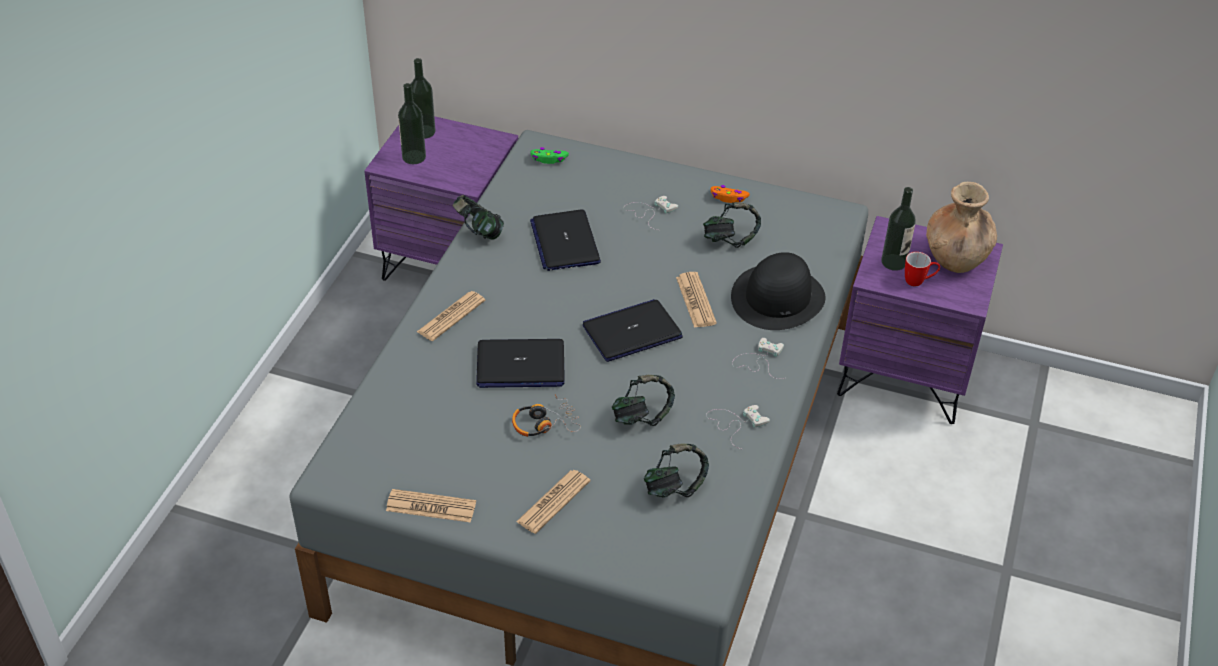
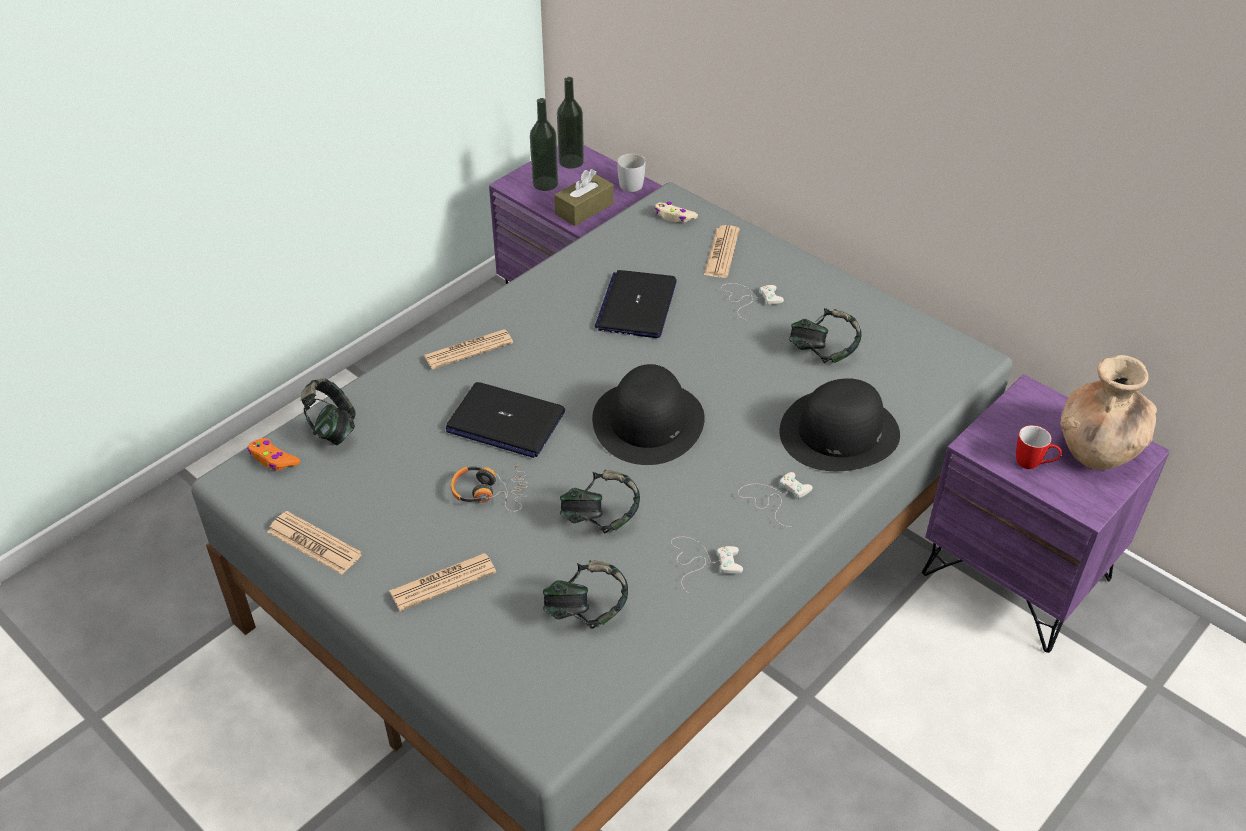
camera: 25 degrees right, 0 degrees up
(462, 171) = (584, 209): none -> brown tissue box
(478, 231) = (553, 271): headphones -> headphones (332, 429)
(490, 138) = (634, 183): none -> white mug
(549, 159) = (674, 217): green game controller -> beige game controller
(632, 332) = (648, 421): laptop -> black hat
(695, 300) = (741, 408): newspaper -> newspaper (721, 252)
(728, 198) = (848, 306): orange game controller -> orange game controller (273, 459)
(893, 262) = (1014, 433): bottle -> none

